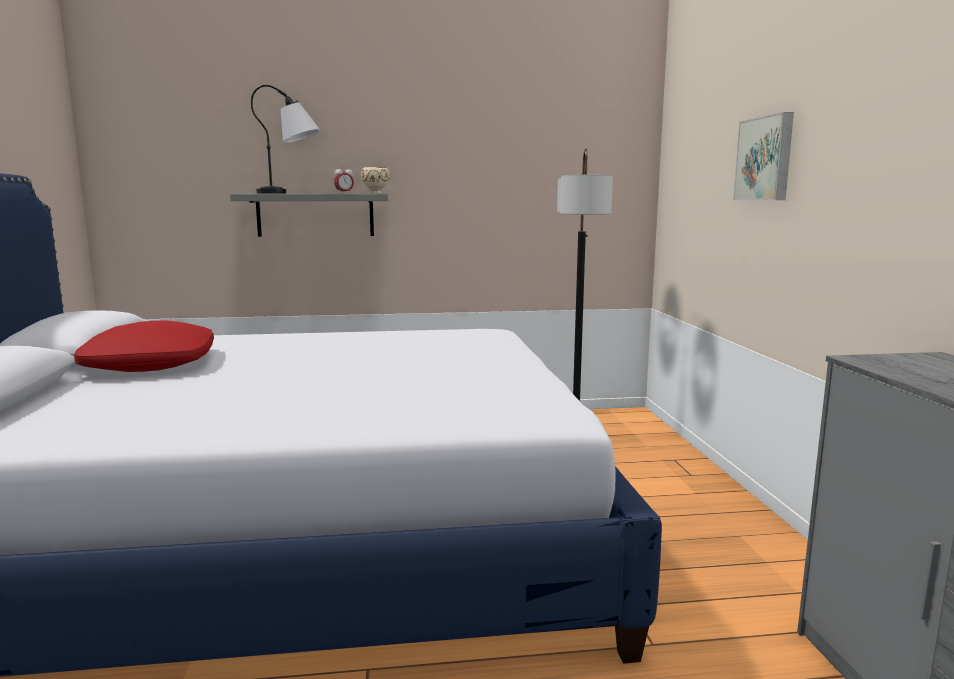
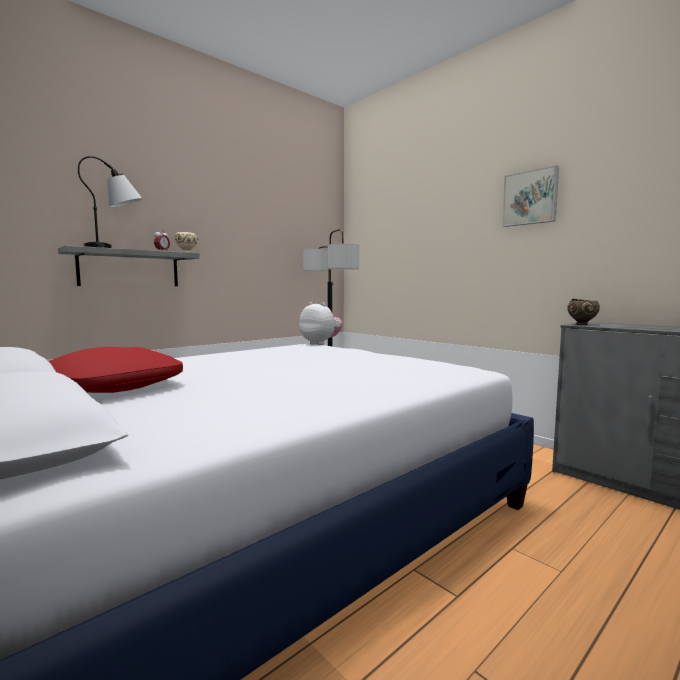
camera: 35 degrees left, 5 degrees down
(510, 331) = (320, 343): none -> plush toy
(766, 159) = (443, 239): picture -> picture (530, 198)
(873, 361) = (582, 324): none -> brown bowl

